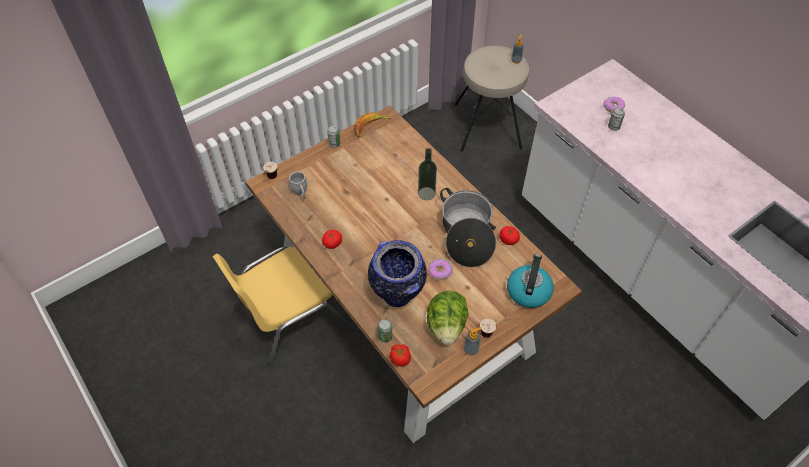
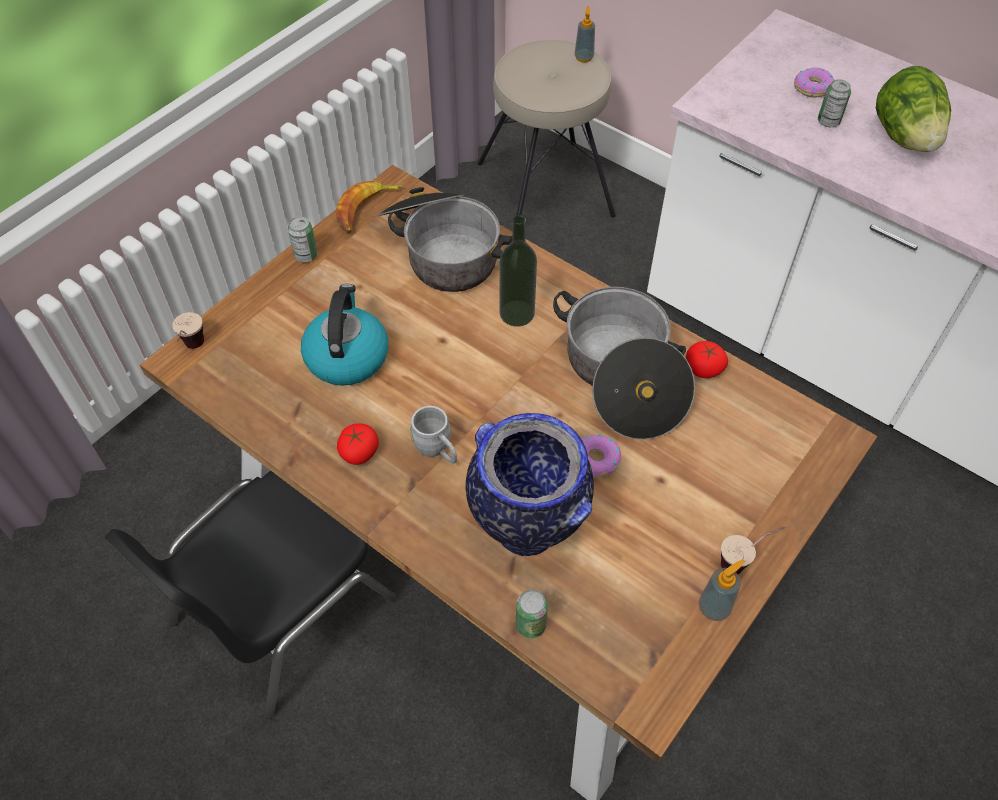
camera: 15 degrees left, 0 degrees up
(287, 315) = (278, 611): yellow chair -> black chair
(300, 192) = (263, 363): grey mug -> grey mug (437, 450)
(400, 155) = (442, 251): none -> cooking pot
(400, 359) = (578, 666): tomato -> none
(446, 326) = (647, 570): lettuce -> lettuce (903, 137)
(528, 290) = (779, 459): kettle -> kettle (347, 356)

